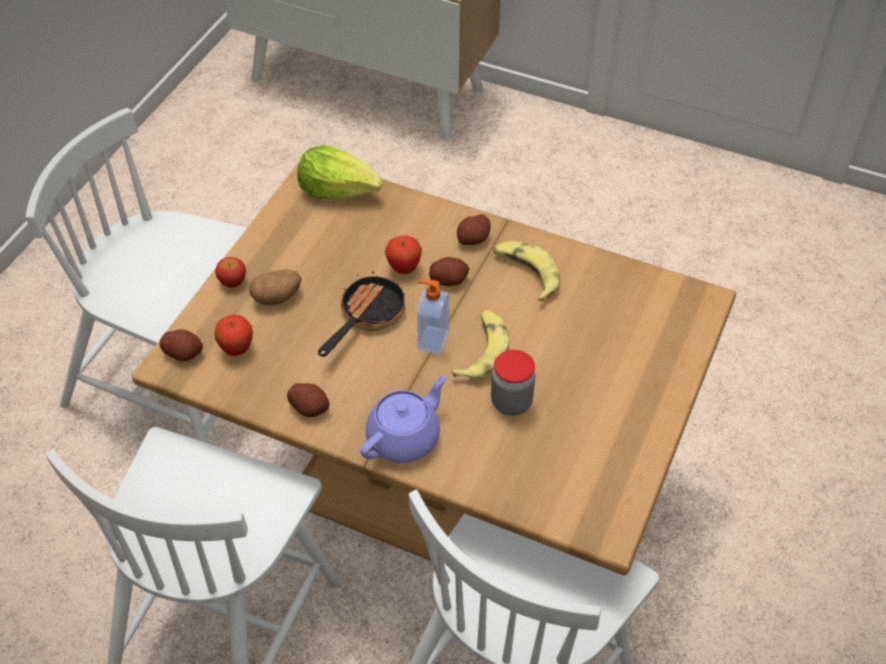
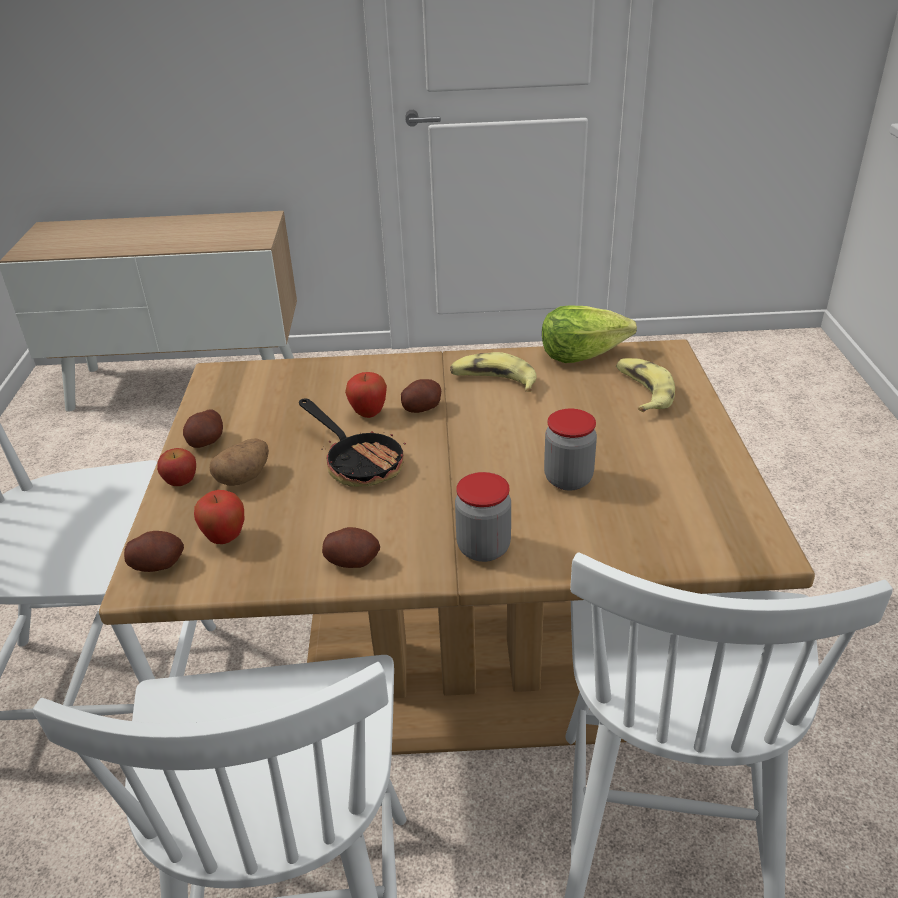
camera: 25 degrees left, 15 degrees down
(338, 190) = (253, 377): lettuce -> lettuce (582, 354)
(366, 316) = (358, 462): frying pan -> frying pan turned 135 degrees clockwise
(405, 437) = (483, 548): purple teapot -> jar
(432, 340) = (444, 458): soap dispenser -> none
(473, 239) = (420, 373): potato -> potato (206, 441)
(482, 351) = (503, 449): banana -> banana (642, 392)

